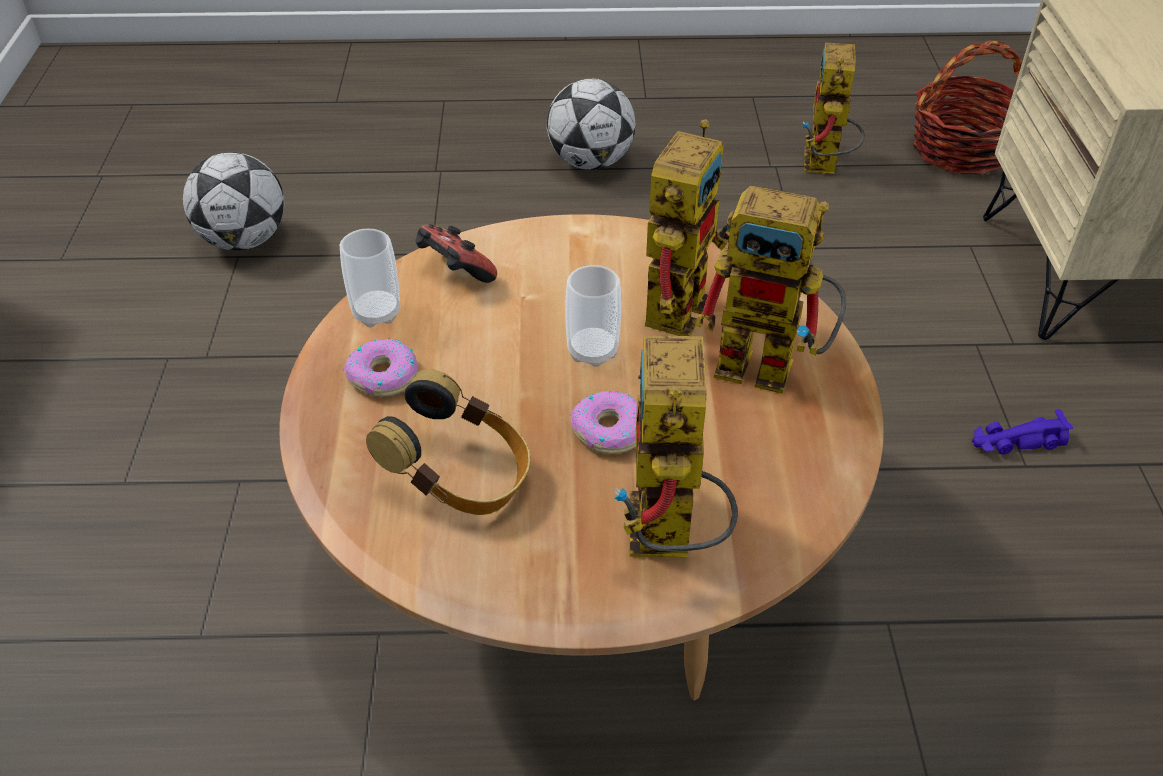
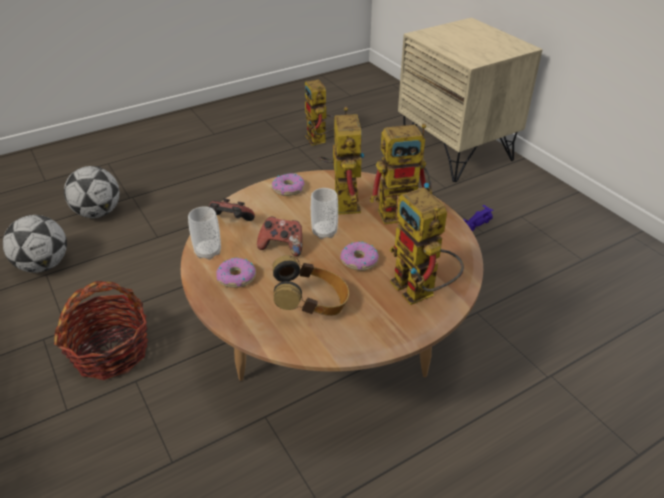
camera: 30 degrees left, 5 degrees down
(500, 350) = (282, 246): none -> game controller
(590, 162) = (208, 170): football -> football (98, 213)
(598, 245) = (288, 189): none -> donut
(960, 149) = (370, 117): basket -> basket (111, 351)

